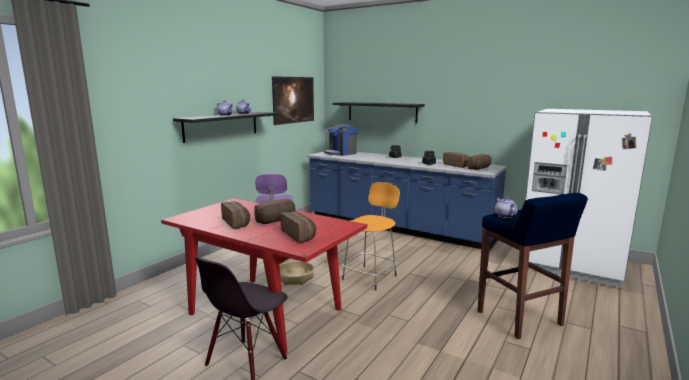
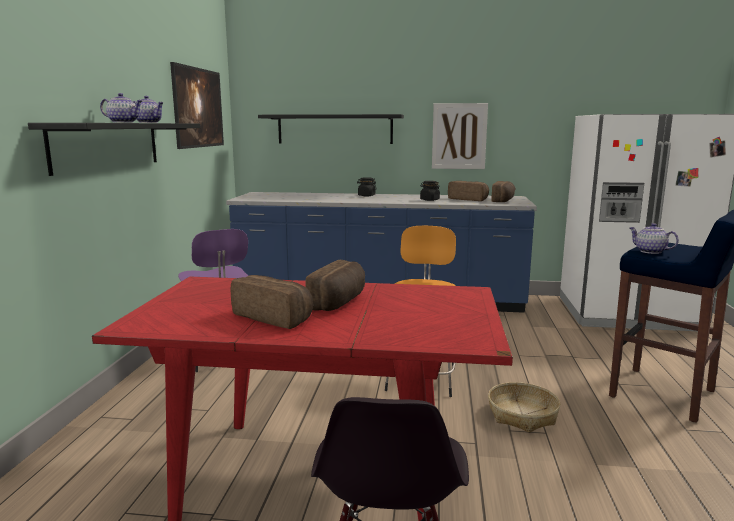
camera: 25 degrees left, 0 degrees up
(295, 278) = (309, 405): basket -> basket (522, 415)
(300, 235) = (428, 320): bread -> none
(341, 153) = (277, 195): coffee machine -> none
(461, 120) = (459, 136): none -> picture

